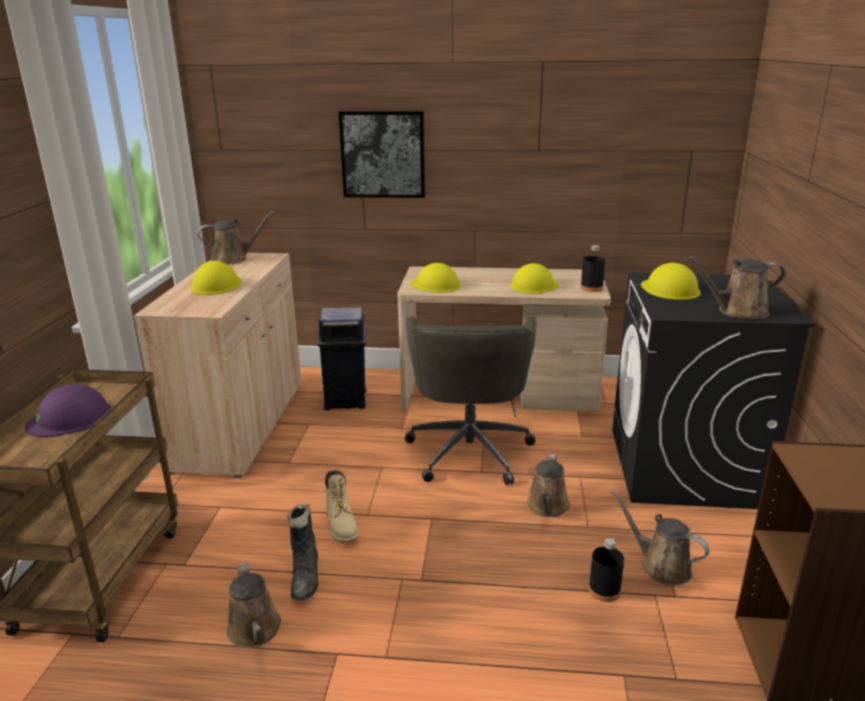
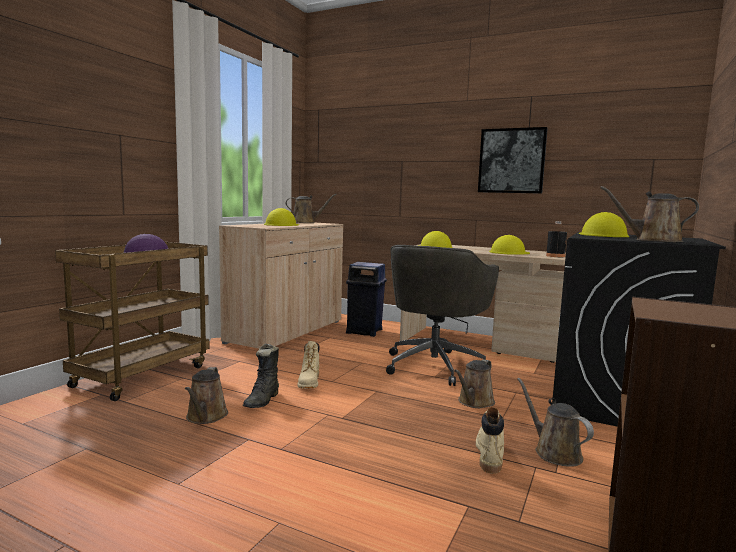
camera: 20 degrees right, 15 degrees down
(383, 154) = (415, 163): picture -> picture (511, 161)
(604, 590) = (489, 454): black bottle -> beige boot

